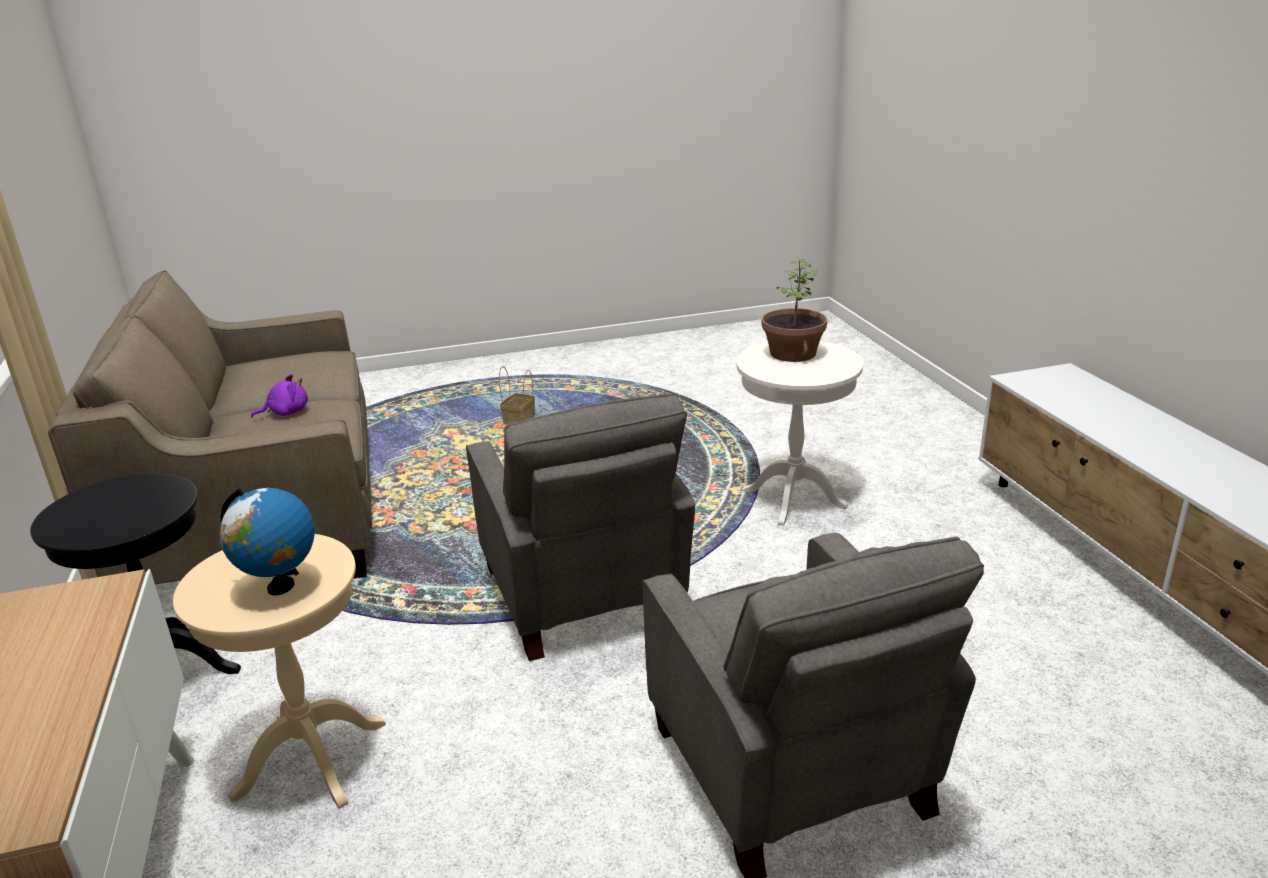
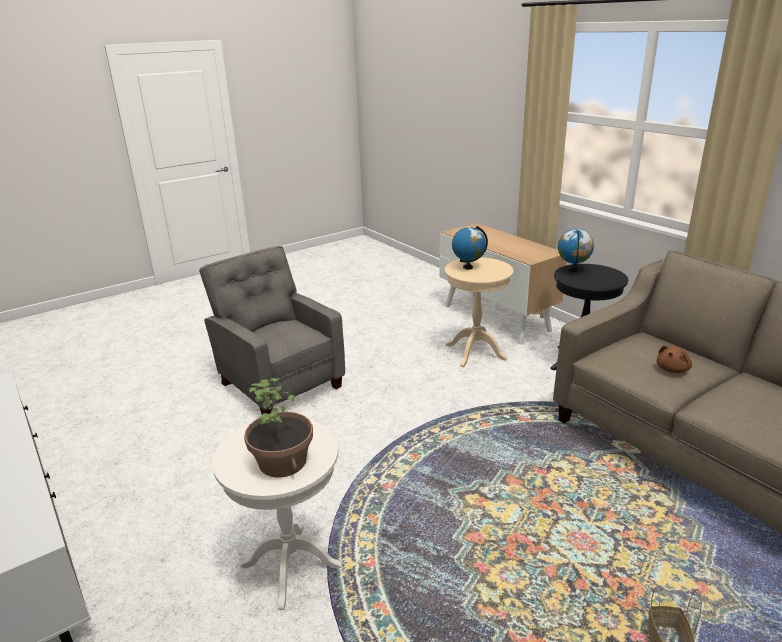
camera: 160 degrees right, 0 degrees up
(110, 529) = (573, 270): none -> globe
(286, 413) = (673, 369): purple plush toy -> brown plush toy
(583, 597) = (416, 437): grey armchair -> none

